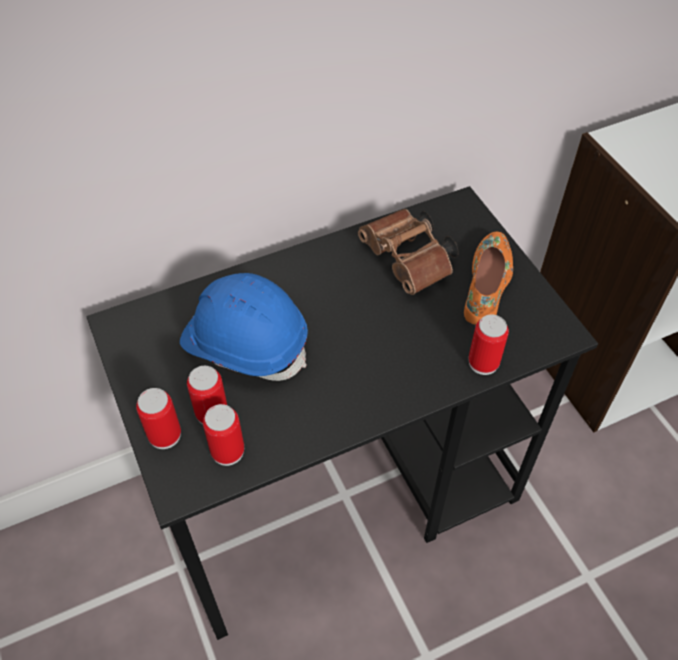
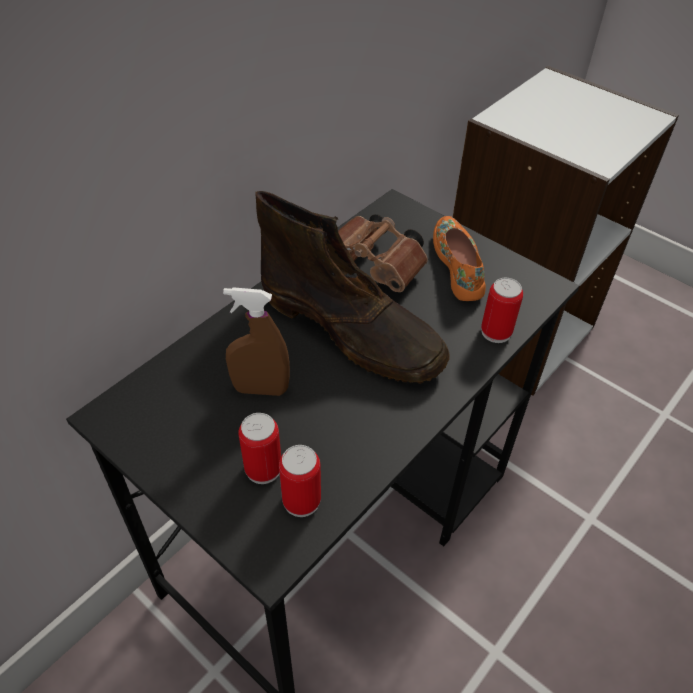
camera: 25 degrees left, 5 degrees down
(164, 435) = (224, 510): can -> none
(245, 344) = (260, 389): blue hard hat -> brown spray bottle
(351, 317) = (352, 330): none -> brown boot

